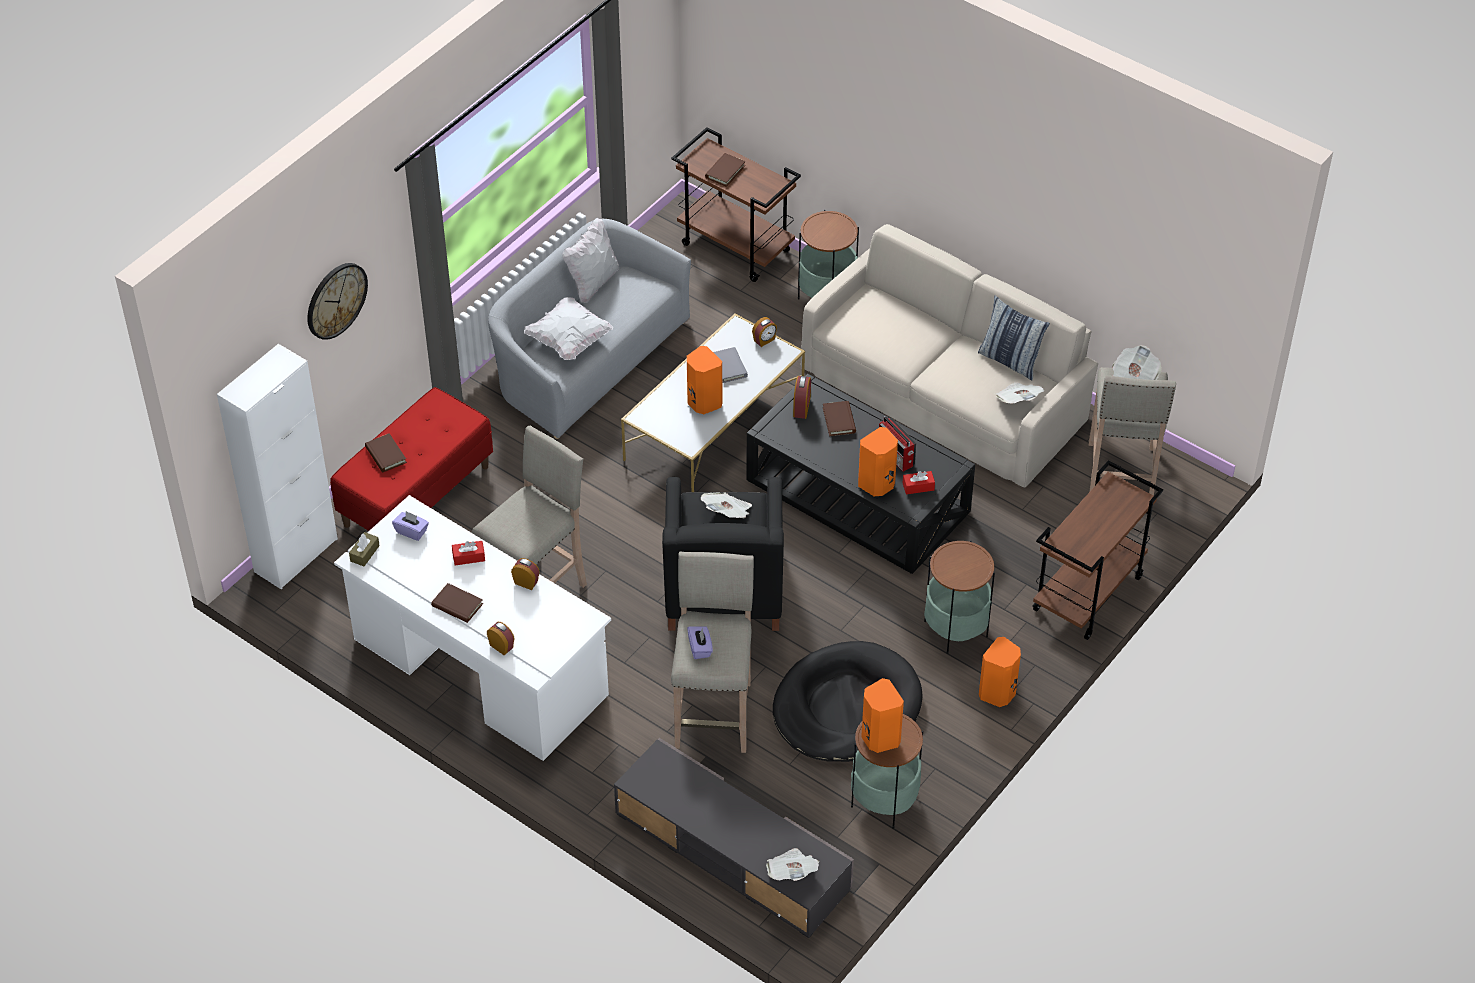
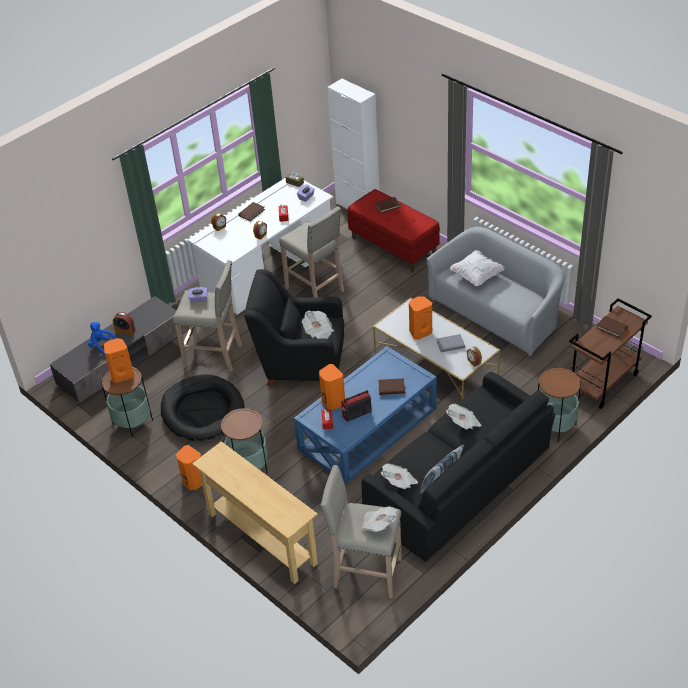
camera: 100 degrees right, 5 degrees down
(336, 300) = (412, 114): wall clock -> none
(592, 283) = (527, 286): white pillow -> none
(755, 837) = (102, 345): none -> blue plush toy
(792, 873) = (74, 358): newspaper -> newspaper (463, 423)
(801, 406) = (406, 371): alarm clock -> alarm clock (125, 331)
(858, 495) = (368, 429): black coffee table -> blue coffee table
(945, 390) = (459, 482): beige sofa -> black sofa
(1088, 595) = (261, 539): brown cart -> beige console table

